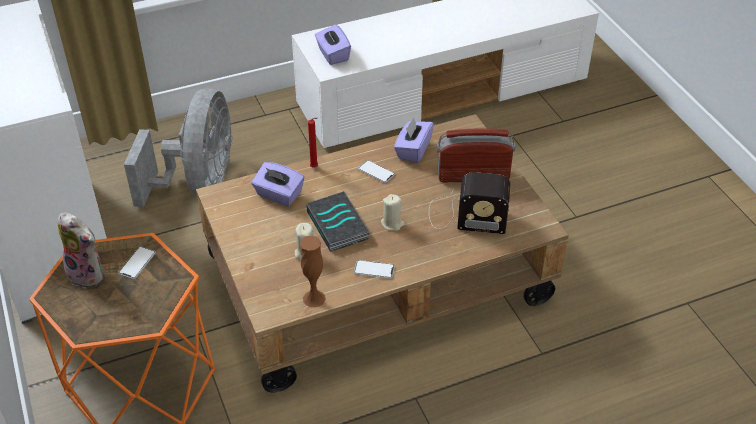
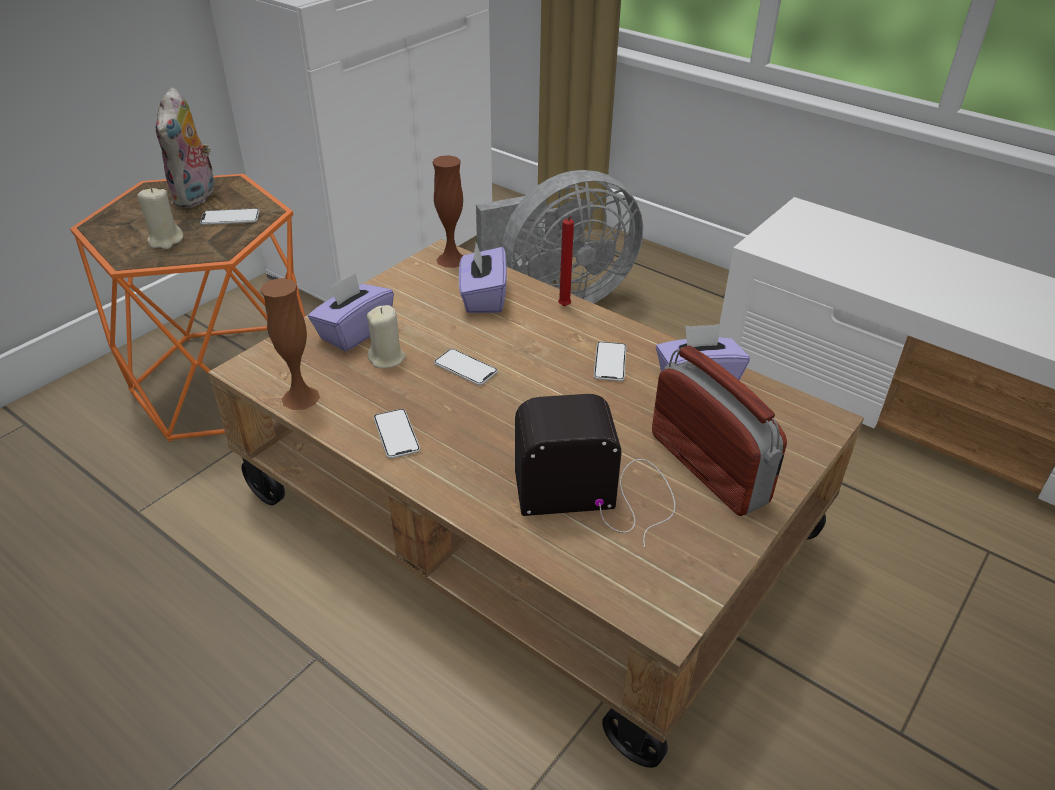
camera: 60 degrees right, 5 degrees down
(225, 193) = (451, 260): none -> brown vase
(332, 55) = (800, 237): purple tissue box -> purple tissue box (354, 332)
(339, 225) = (465, 368): book -> phone
(392, 223) = (512, 417): beige candle -> beige candle (165, 240)
(464, 216) = (599, 492): radio -> radio turned 105 degrees clockwise

